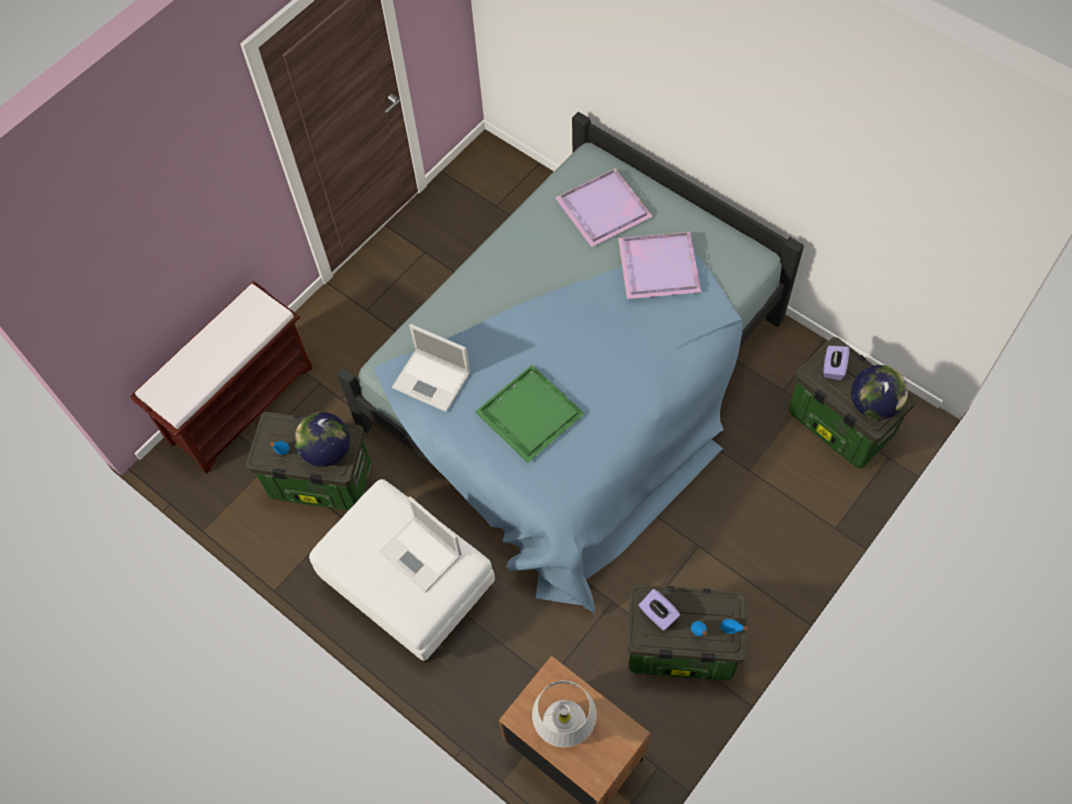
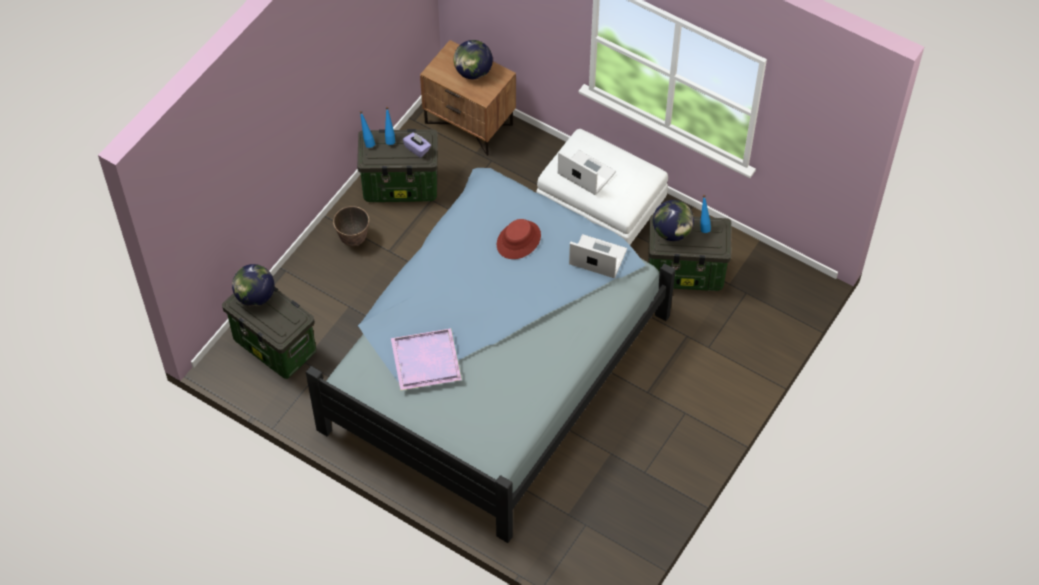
camera: 170 degrees right, 5 degrees down
(242, 403) = (768, 326): brown bench -> none
(529, 412) = (518, 240): green tray -> red hat
(565, 727) = (473, 72): white table lamp -> globe
(605, 209) = (475, 414): purple tray -> none
(746, 567) = (353, 239): none -> planter
(833, 368) = (284, 322): purple tissue box -> none

